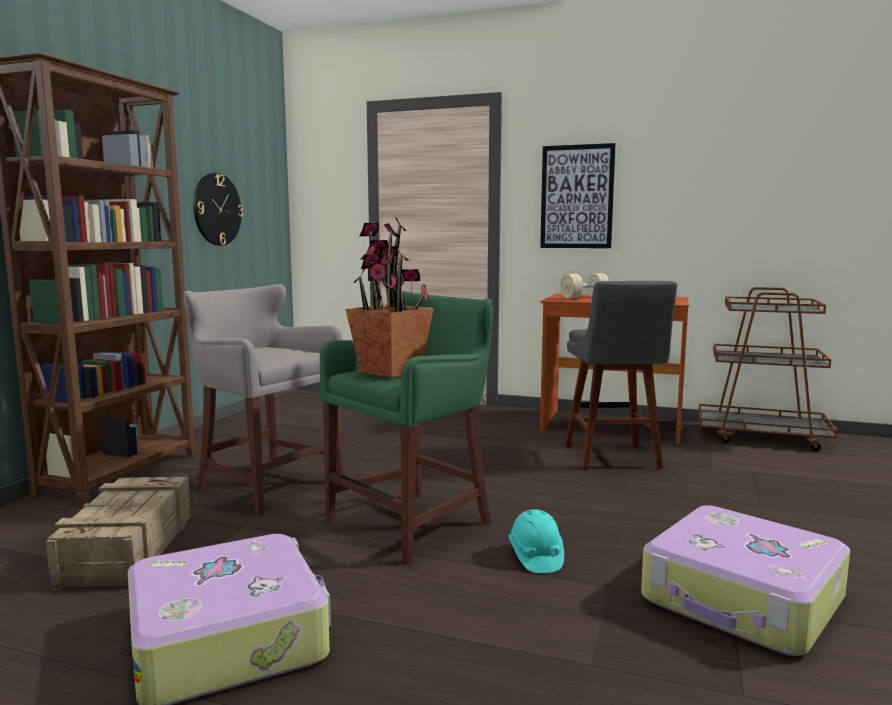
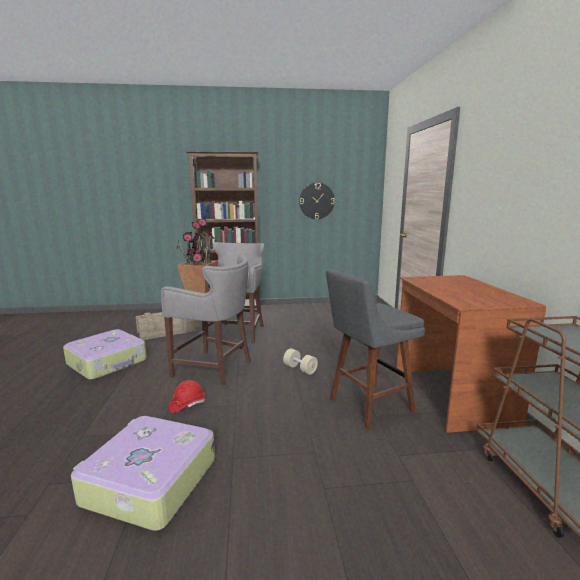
camera: 65 degrees right, 5 degrees up
(414, 522) = (215, 368): green stool -> grey stool
(535, 557) = (187, 404): turquoise hard hat -> red hard hat
(577, 197) = (487, 193): picture -> none
(584, 297) = (444, 282): beige dumbbell -> beige dumbbell (300, 369)

